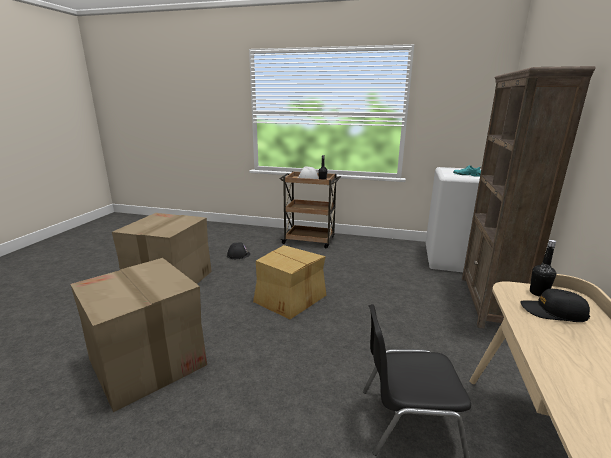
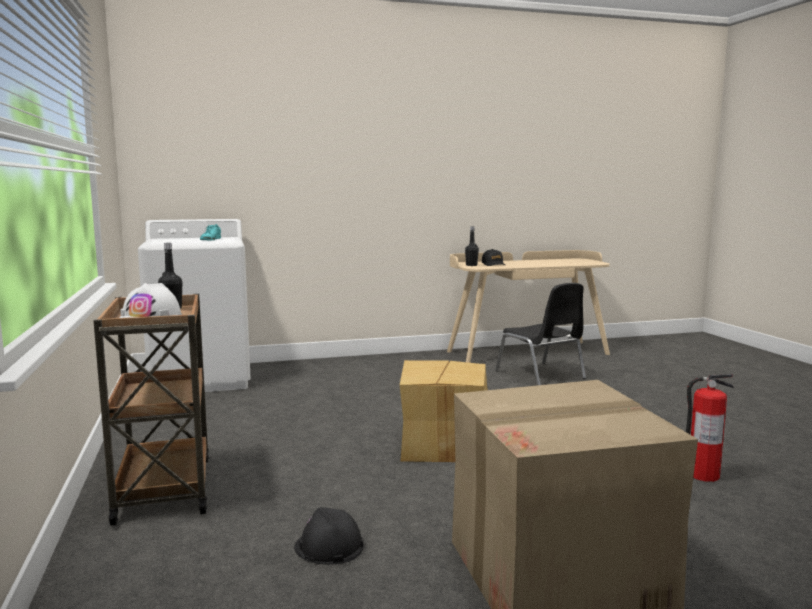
camera: 120 degrees left, 10 degrees down
(148, 362) = (702, 475): cardboard box -> fire extinguisher
(488, 303) = (323, 364): brown bookcase -> none

